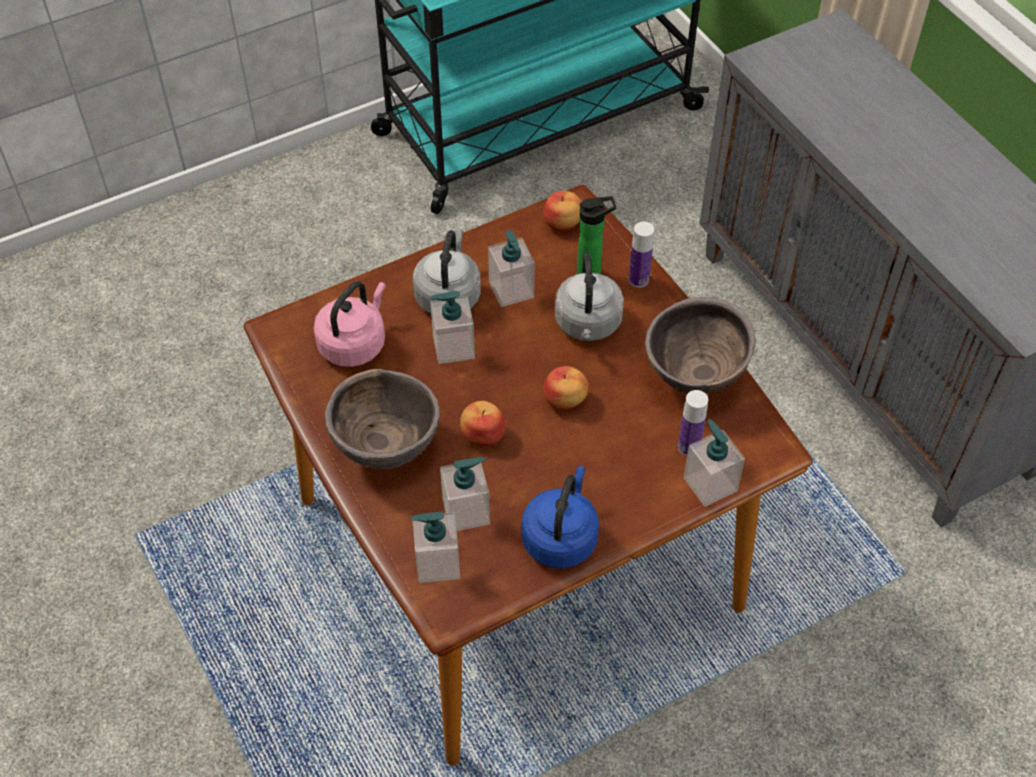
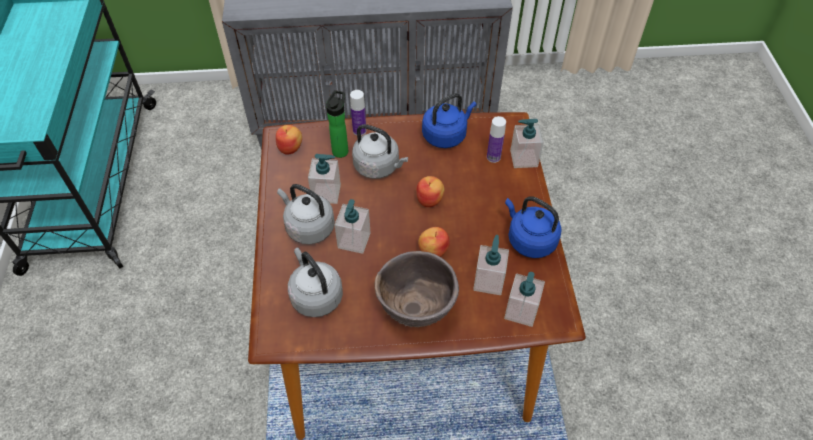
camera: 65 degrees left, 0 degrees up
(354, 343) = (315, 295): pink kettle -> grey kettle
(694, 377) = (446, 135): brown bowl -> blue kettle

